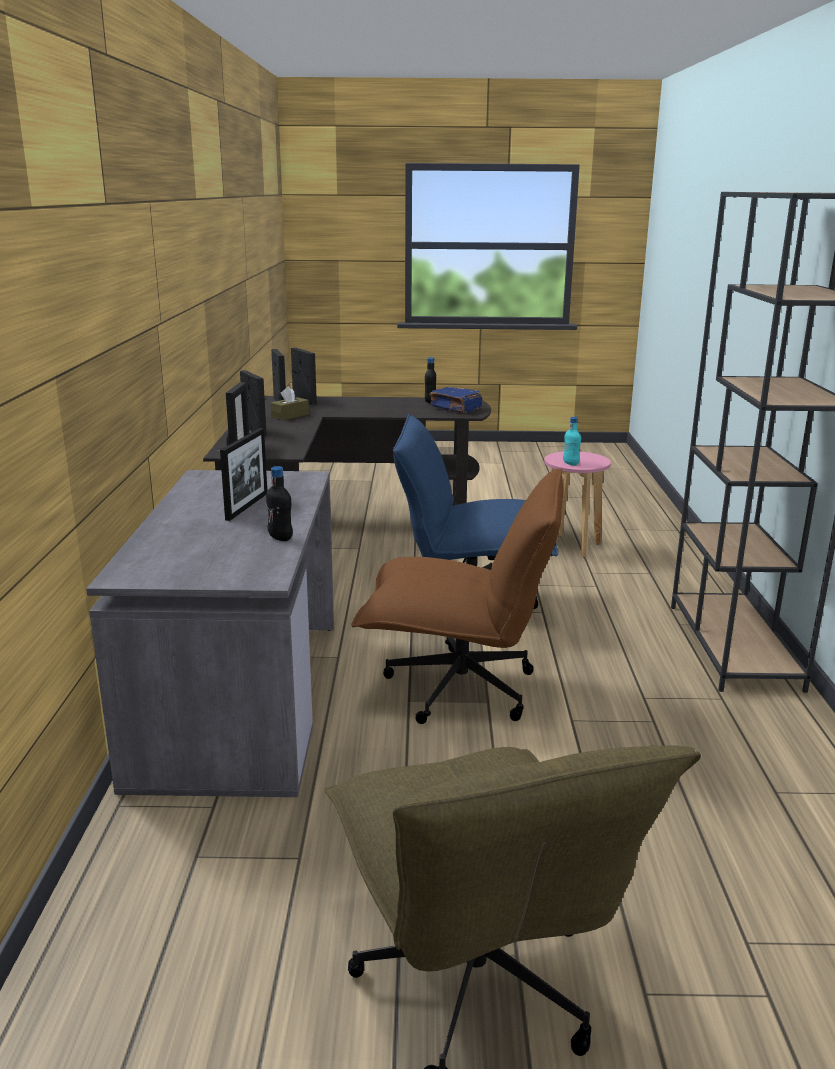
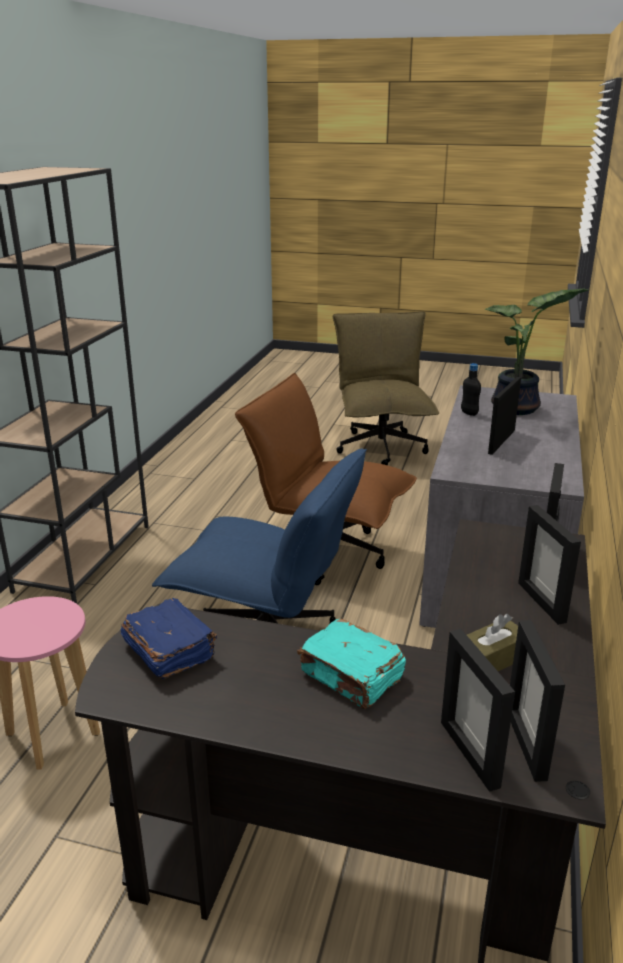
camera: 165 degrees left, 5 degrees up
(205, 551) = (517, 409): none -> potted plant
(360, 409) = (352, 677): none -> turquoise book
(430, 401) = (191, 700): black bottle -> none
(571, 463) = (56, 613): turquoise bottle -> none

